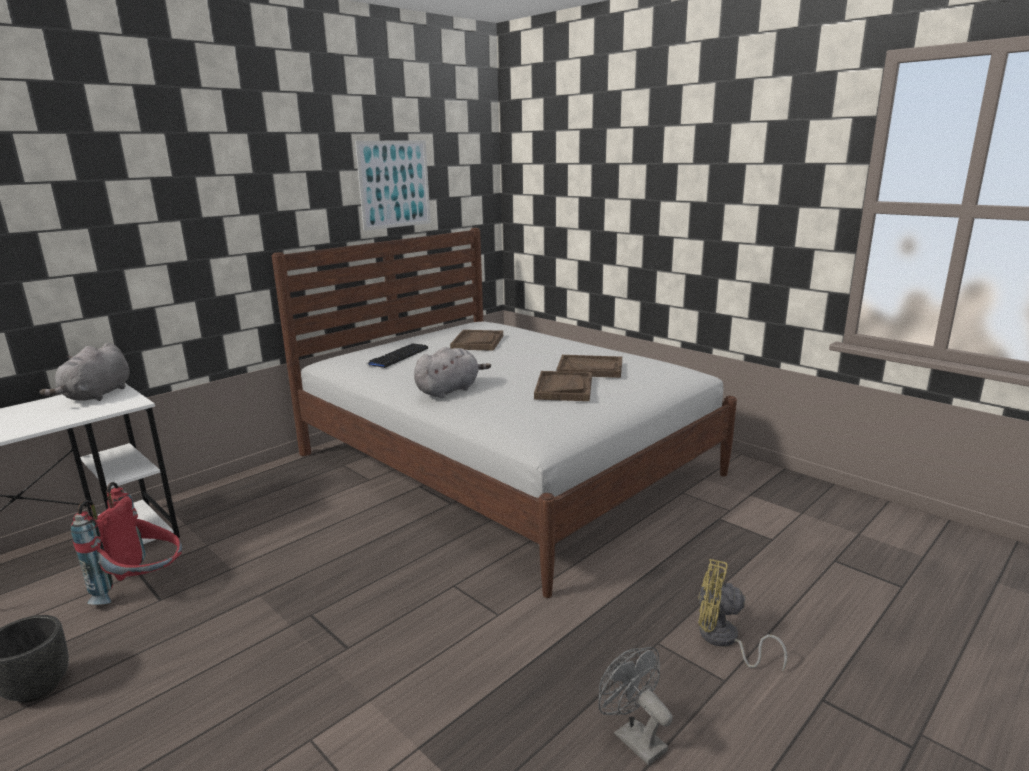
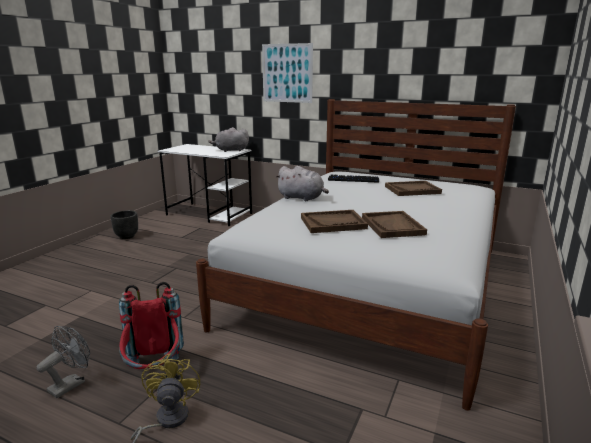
camera: 70 degrees right, 0 degrees up
(144, 589) = (188, 232): red backpack -> red backpack (154, 372)
(394, 184) = (434, 60): picture -> picture (287, 73)

